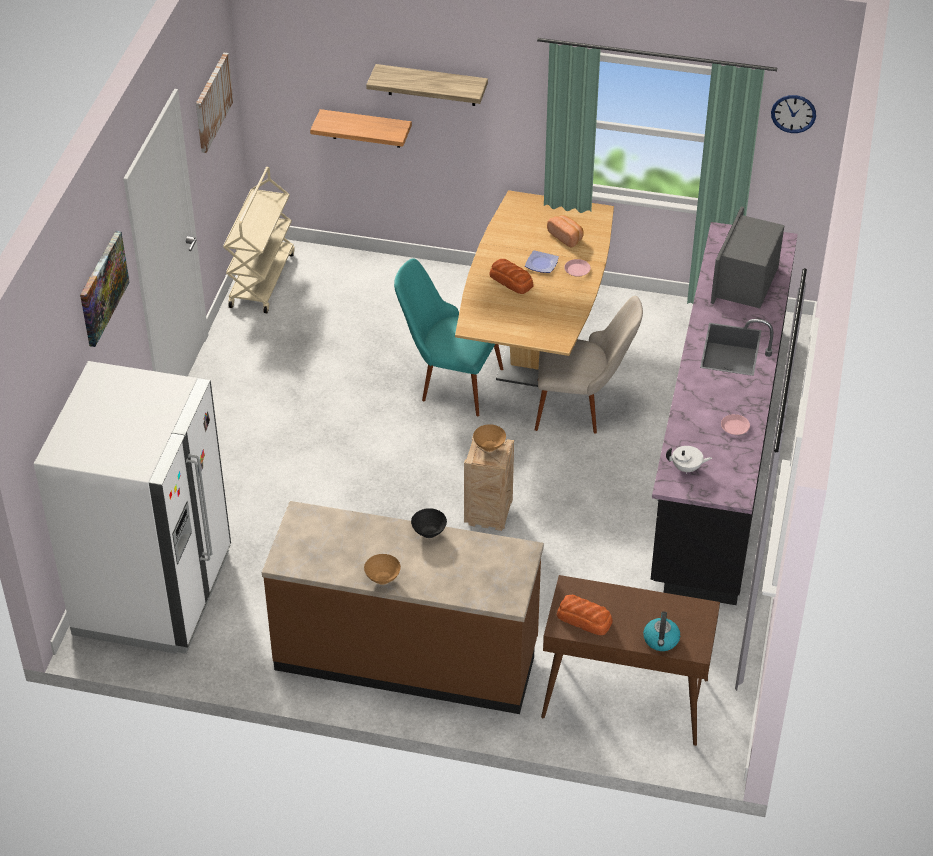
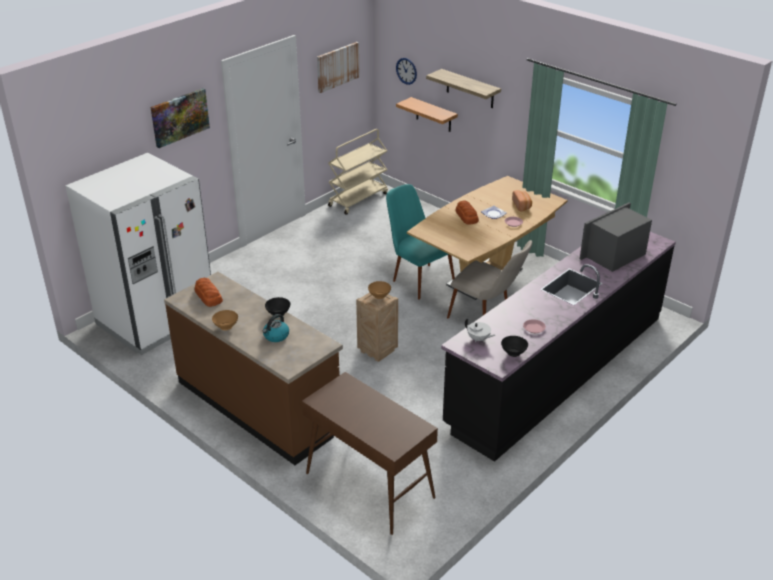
camera: 30 degrees right, 10 degrees down
(584, 619) = (336, 402): bread -> bread (208, 296)
(661, 640) = (375, 434): kettle -> kettle (276, 336)
(738, 471) = (513, 353): none -> black bowl
(793, 113) = (688, 147): wall clock -> wall clock (406, 71)

